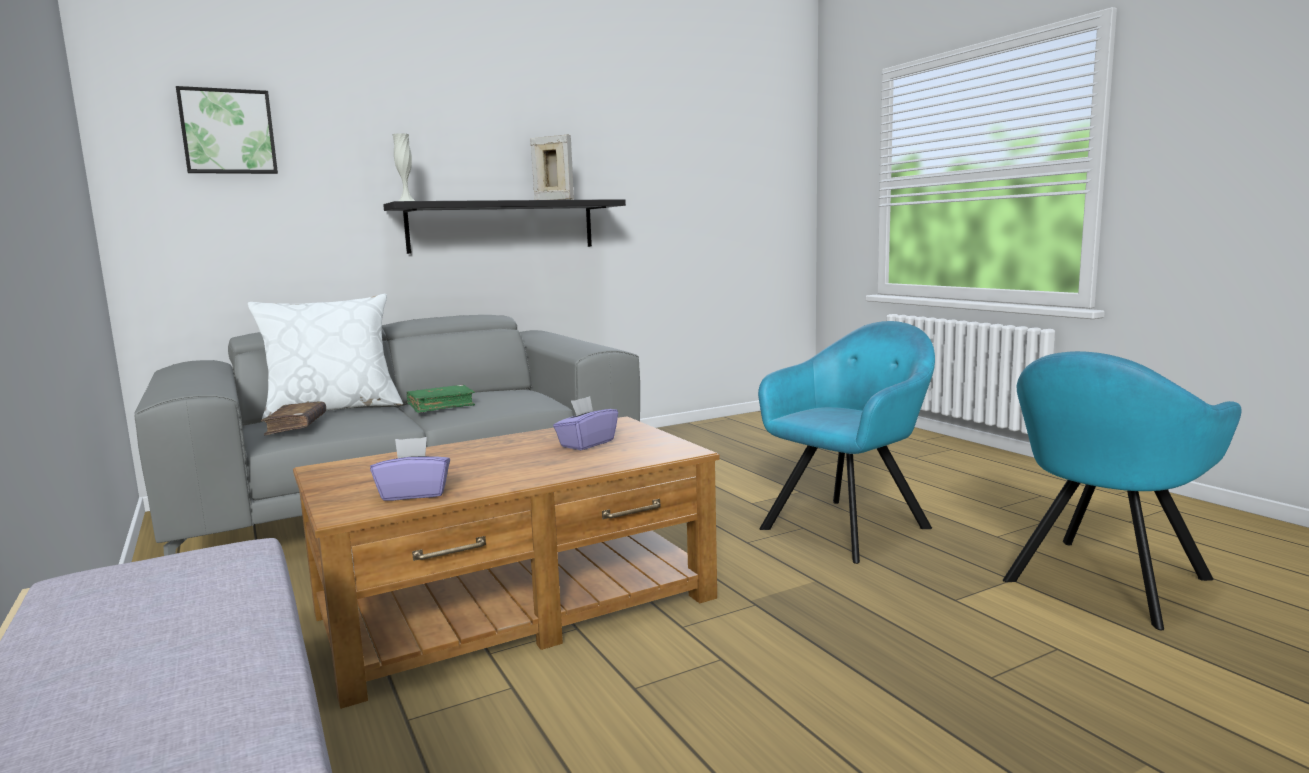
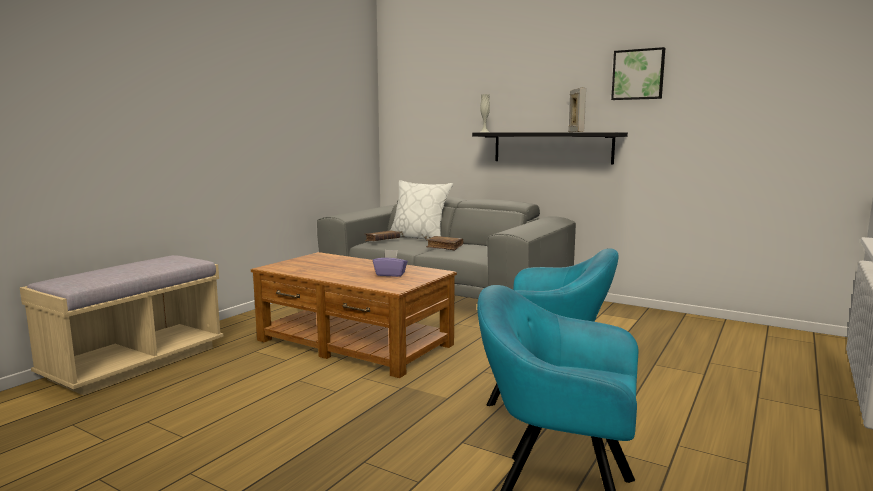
camera: 60 degrees right, 0 degrees up
(228, 132) = (425, 97): picture -> picture (638, 74)
(414, 493) = (295, 269): purple tissue box -> none
(441, 406) = (445, 247): green book -> brown book

